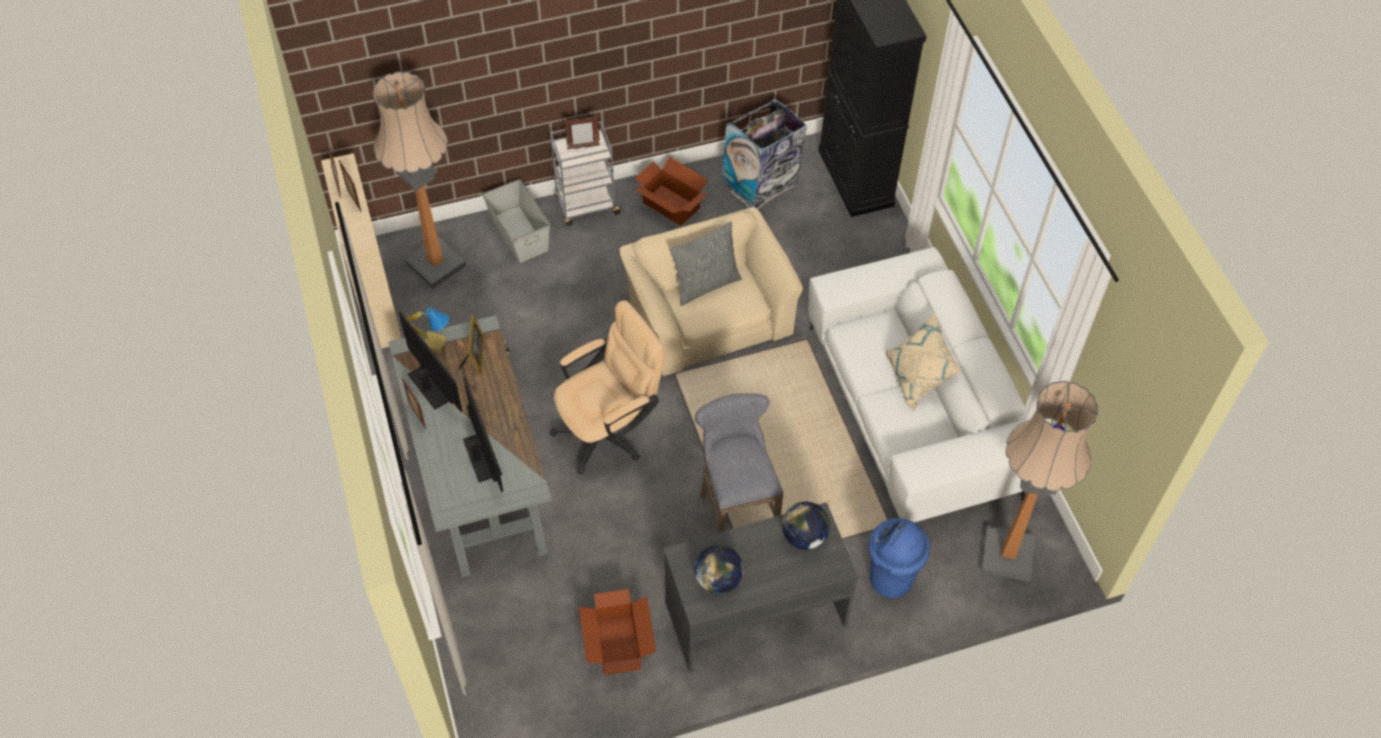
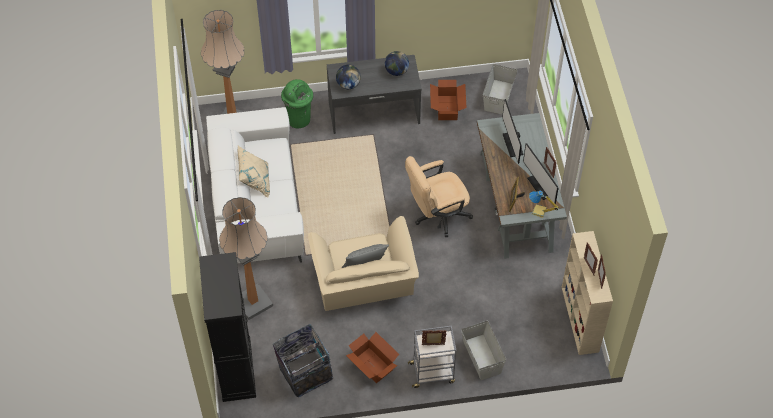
camera: 170 degrees left, 0 degrees up
(436, 264) = (540, 340): floor lamp -> floor lamp (253, 302)
(519, 686) = (499, 96): none -> grey storage box
(735, 516) = (374, 160): grey stool -> none
(890, 579) = (299, 119): blue trash can -> green trash can

